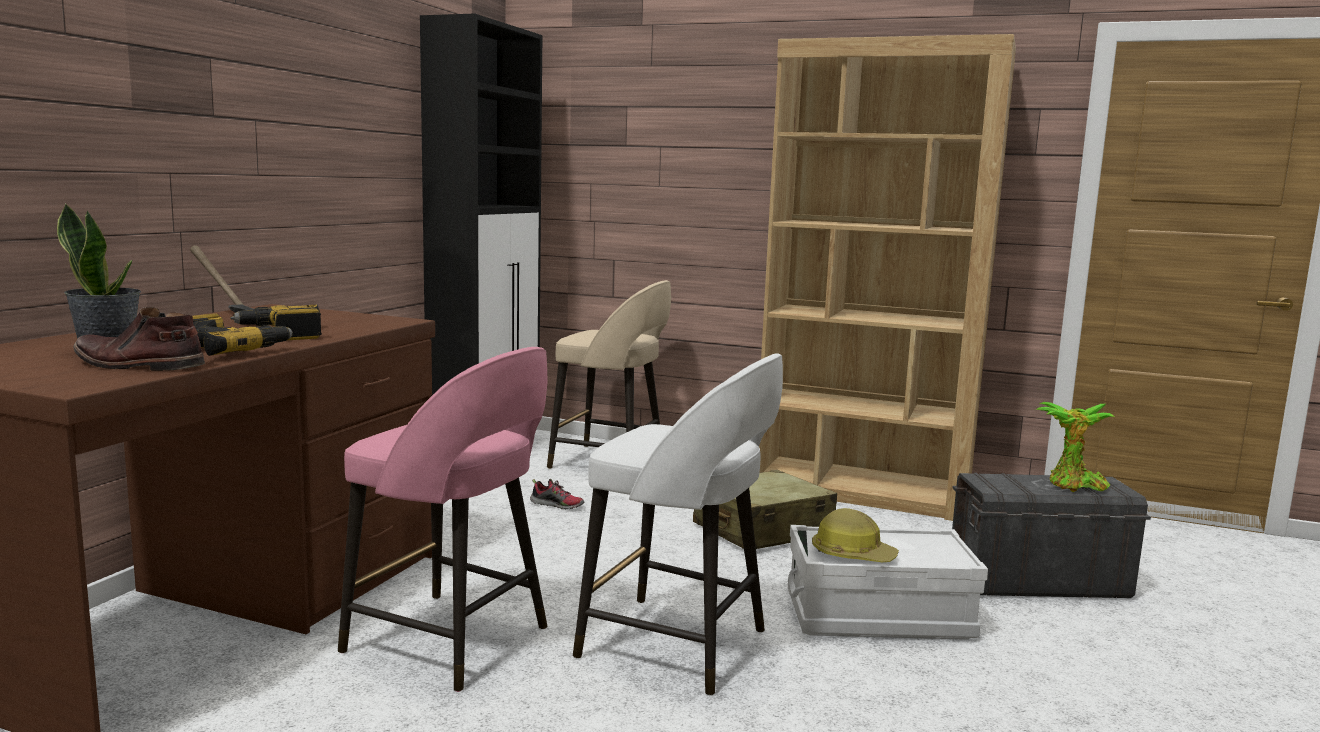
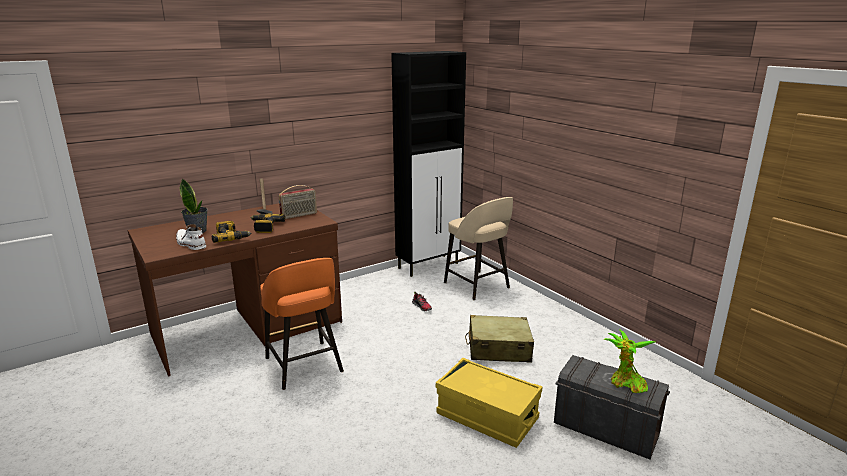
camera: 35 degrees right, 10 degrees up
(137, 365) = (190, 244): brown boot -> white boot
(326, 318) = (299, 215): none -> radio
(451, 641) = (304, 366): pink stool -> orange stool
(678, 645) = (380, 399): white stool -> none
(852, 555) = (467, 384): hard hat -> none
(862, 492) = (589, 339): brown bookcase -> none
(878, 616) = (487, 417): white storage box -> yellow storage box

